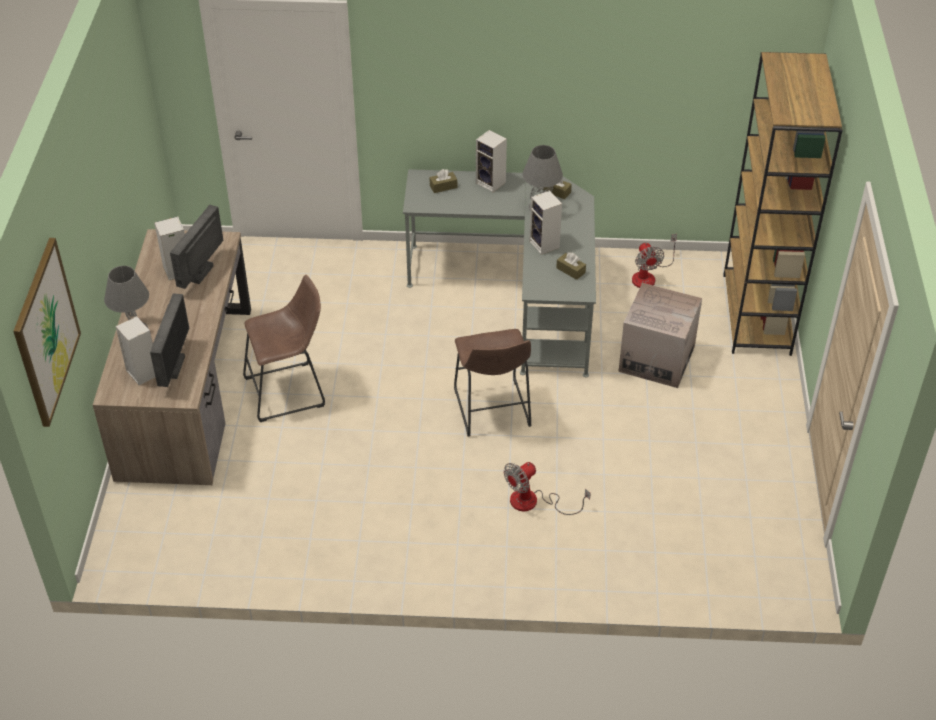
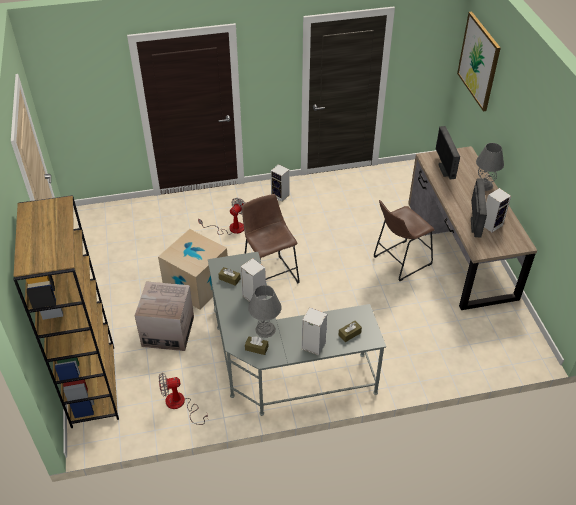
camera: 165 degrees right, 0 degrees up
(141, 372) = (460, 164): speaker -> speaker (281, 195)
(607, 416) = (196, 284): none -> cardboard box
(648, 276) = (180, 405): fan -> fan turned 75 degrees counterclockwise

